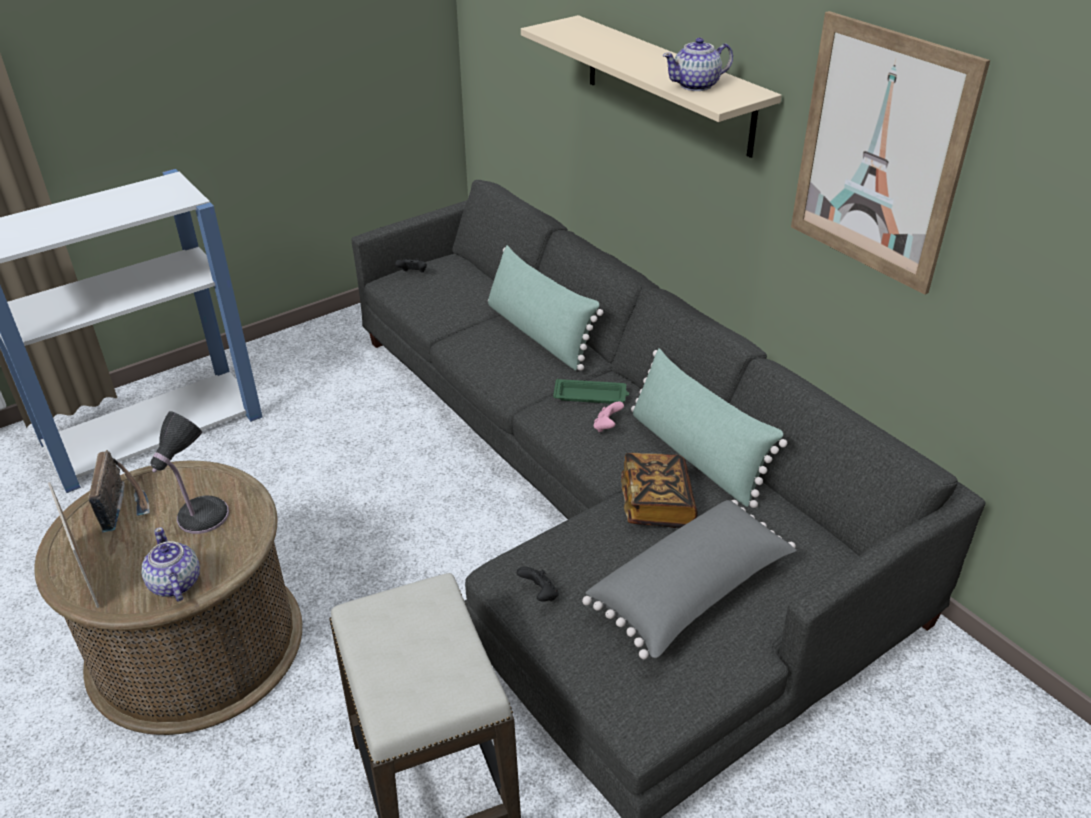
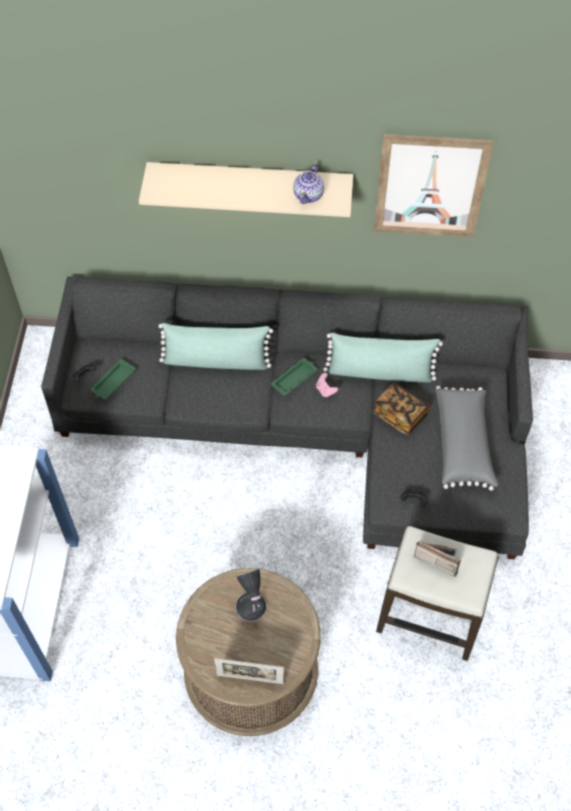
camera: 50 degrees left, 20 degrees up
(125, 504) = (208, 638): radio -> radio (436, 558)
(175, 584) = (295, 643): teapot -> none
(427, 290) = (113, 382): none -> green tray

